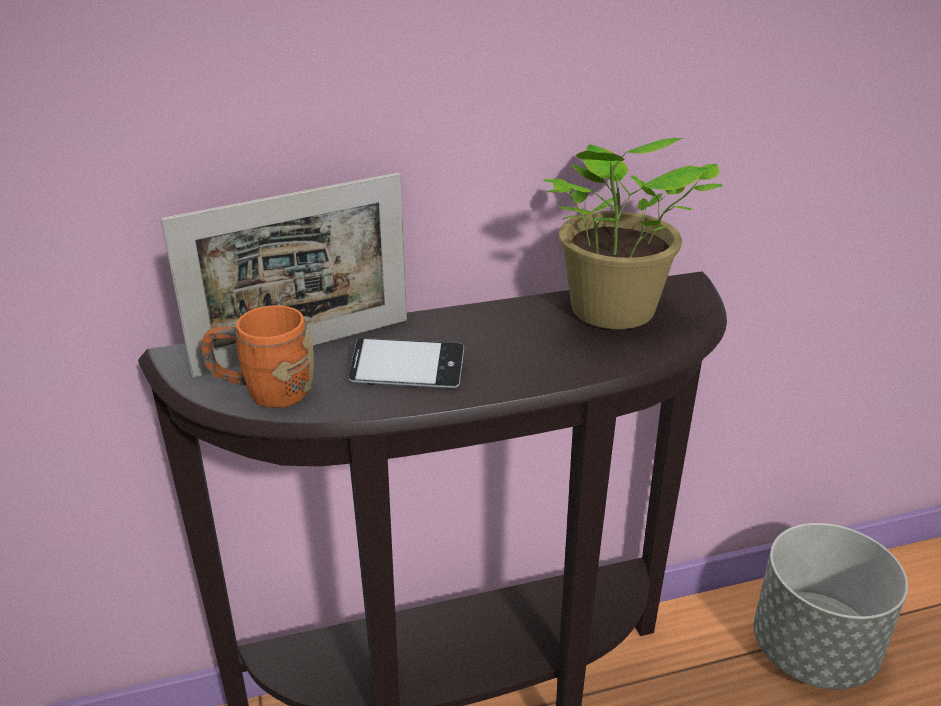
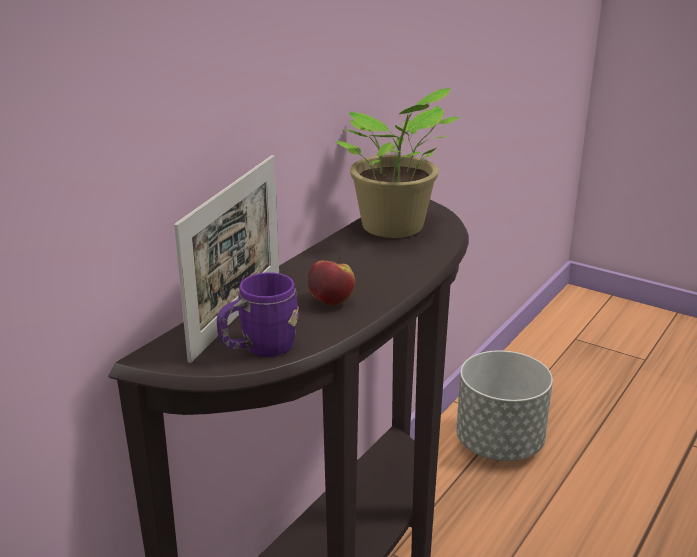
camera: 40 degrees left, 5 degrees down
(264, 392) = (259, 349): orange mug -> purple mug
(407, 372) = (331, 302): phone -> apple

